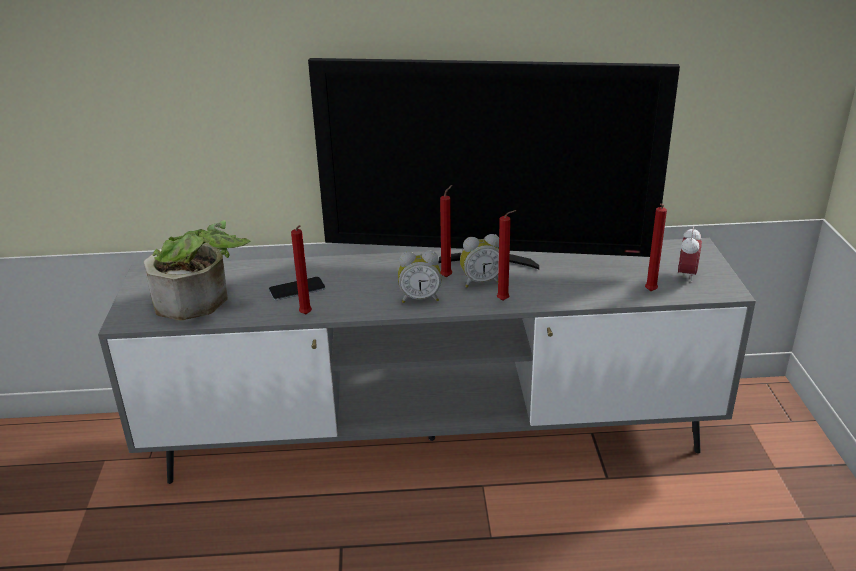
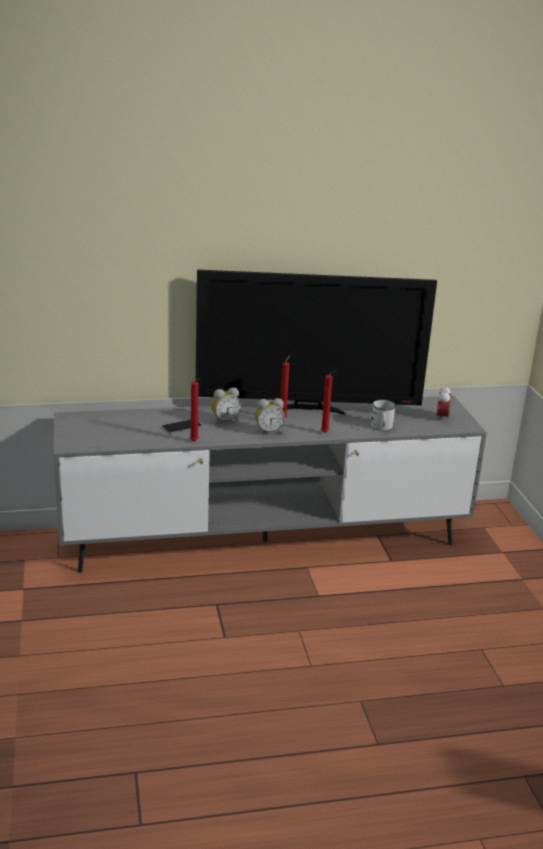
camera: 10 degrees left, 5 degrees down
(200, 301) = (116, 434): potted plant -> none
(480, 281) = (306, 422): alarm clock -> alarm clock (225, 421)
(592, 292) = (382, 427): none -> white mug
(650, 292) = (419, 427): red candle -> none

